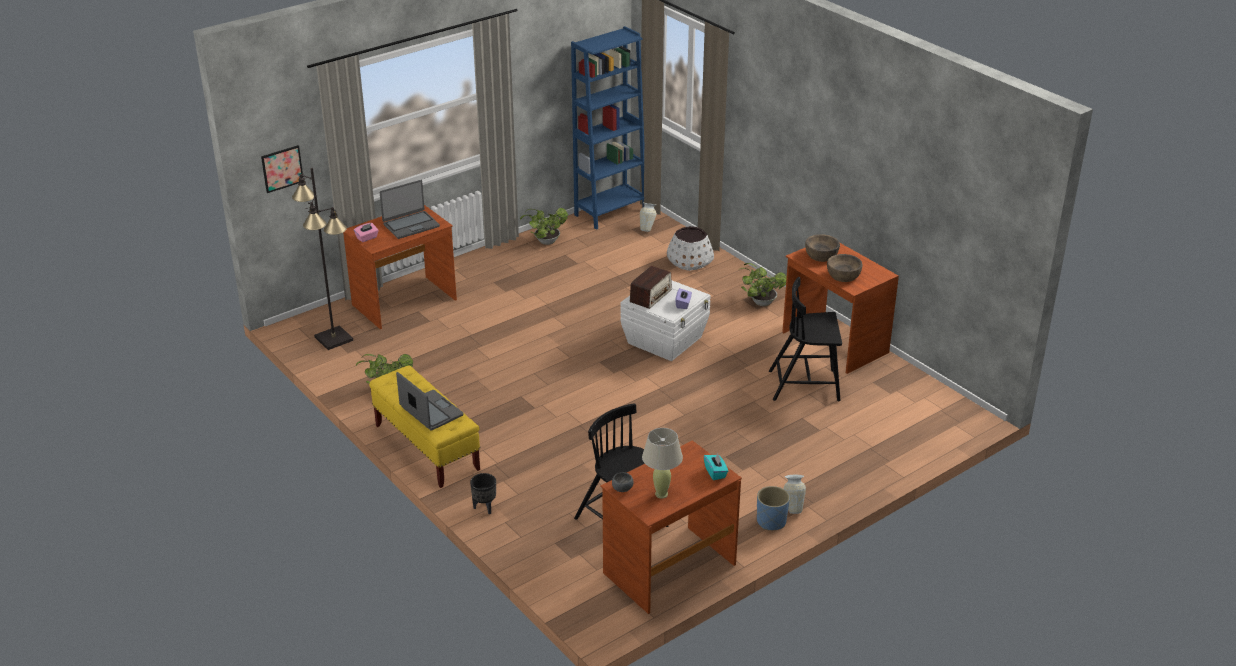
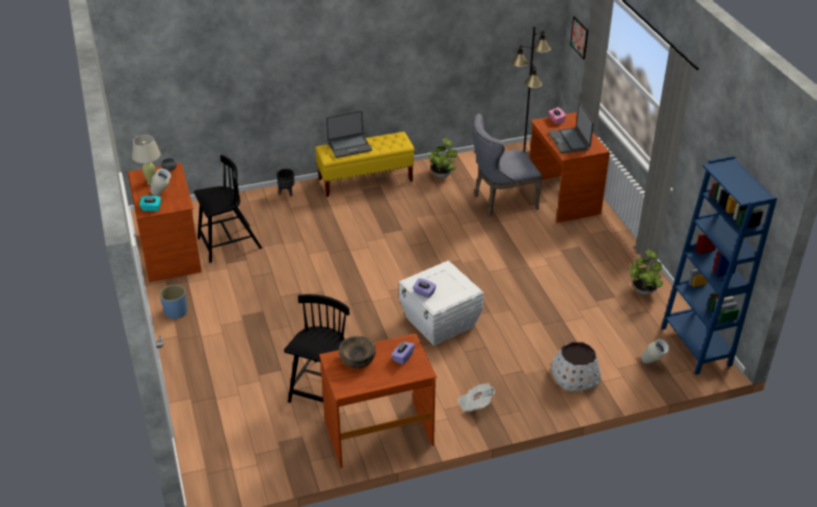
camera: 110 degrees right, 5 degrees up
(431, 340) = (501, 201): none -> grey chair
(650, 296) = (447, 278): radio -> none
(760, 302) = (475, 404): potted plant -> newspaper
(793, 507) = (181, 328): vase -> vase (162, 195)
(821, 255) = (402, 357): brown bowl -> purple tissue box

